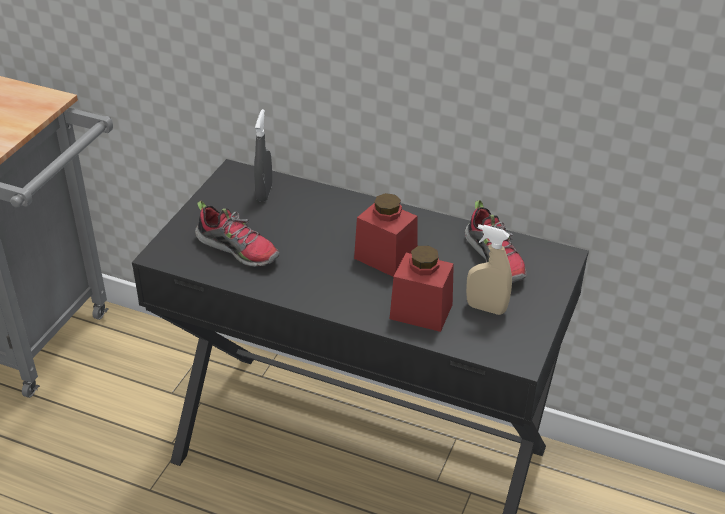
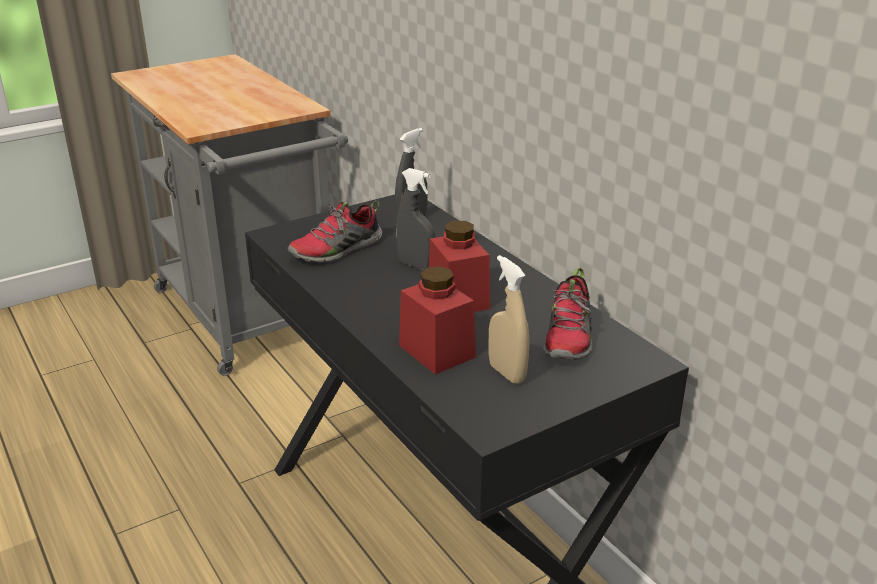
camera: 35 degrees right, 10 degrees down
(238, 249) = (337, 251): shoe -> shoe turned 75 degrees clockwise
(319, 238) = (416, 265): none -> grey spray bottle

